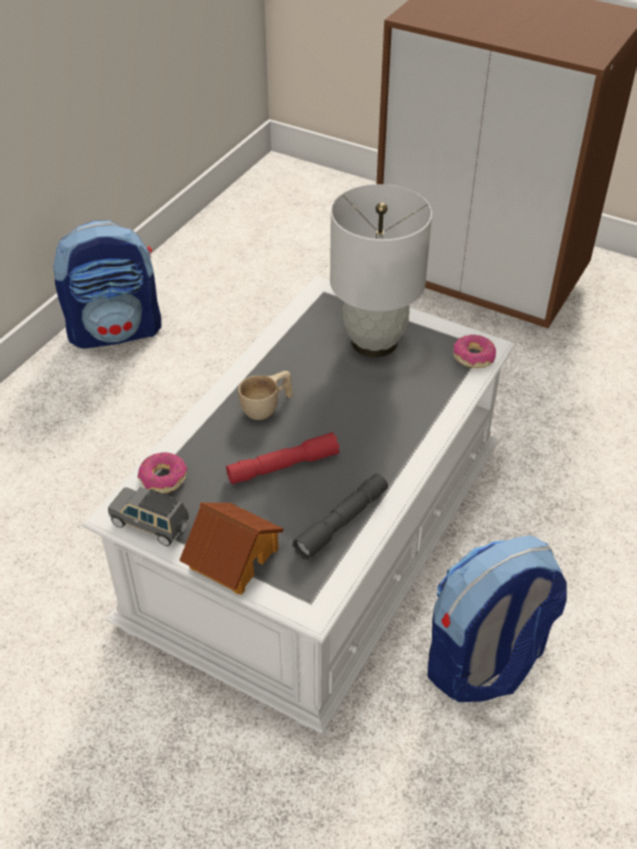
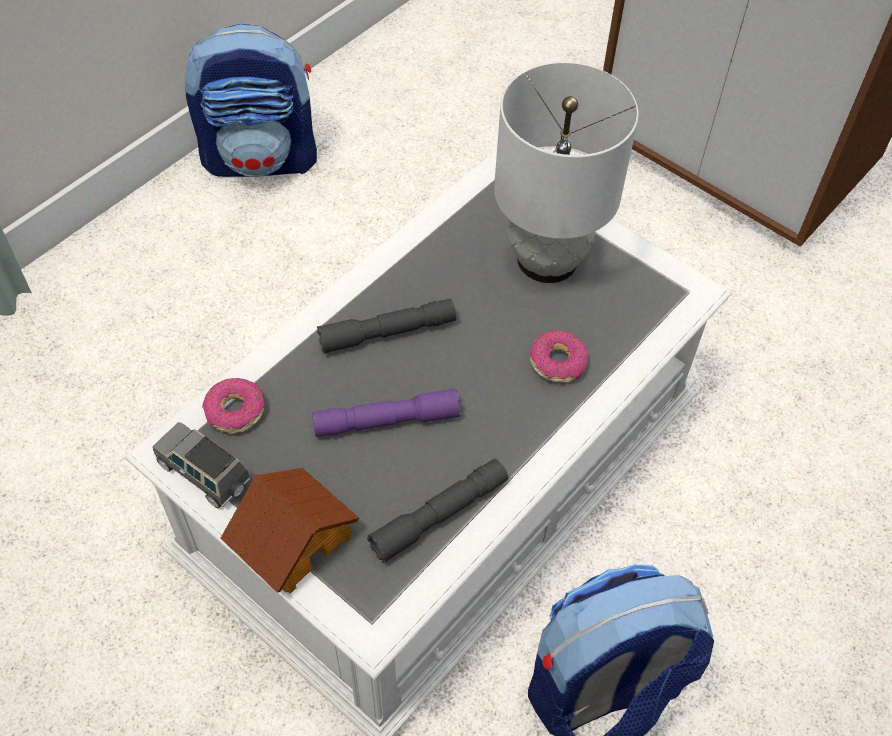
camera: 10 degrees right, 10 degrees up
(267, 407) = (387, 333): beige cup -> grey flashlight
(283, 466) = (386, 421): red flashlight -> purple flashlight
(473, 357) = (670, 304): donut -> donut (558, 362)

